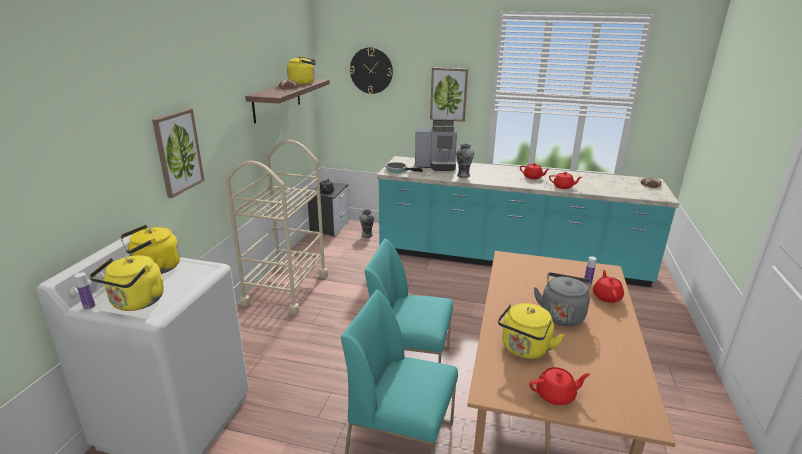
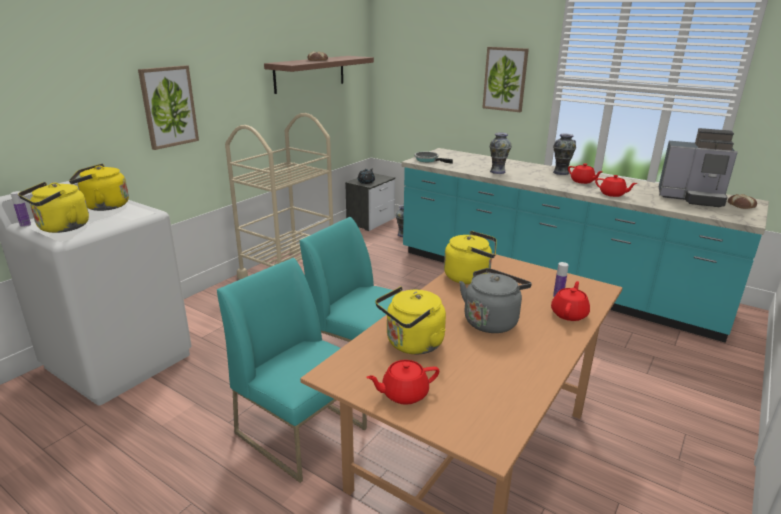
camera: 20 degrees right, 0 degrees up
(303, 83) = (340, 58): yellow kettle -> yellow kettle (470, 277)
(371, 70) = (424, 50): wall clock -> none
(436, 166) = (475, 160): coffee machine -> coffee machine (691, 198)
(510, 171) = (561, 173): none -> vase
(556, 395) = (403, 394): red teapot -> red teapot turned 150 degrees clockwise

